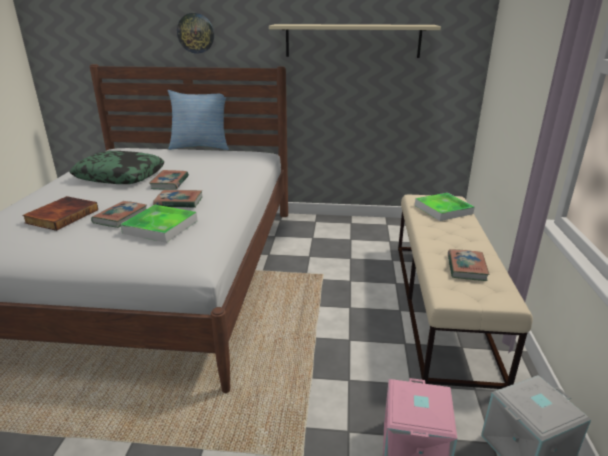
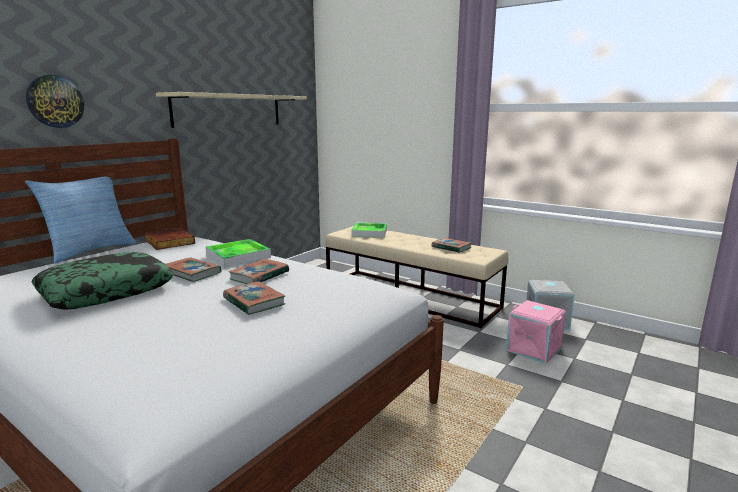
camera: 60 degrees left, 10 degrees down
(62, 216) = (189, 330): book -> book (168, 241)
(160, 227) = (311, 289): tray -> tray (238, 256)

